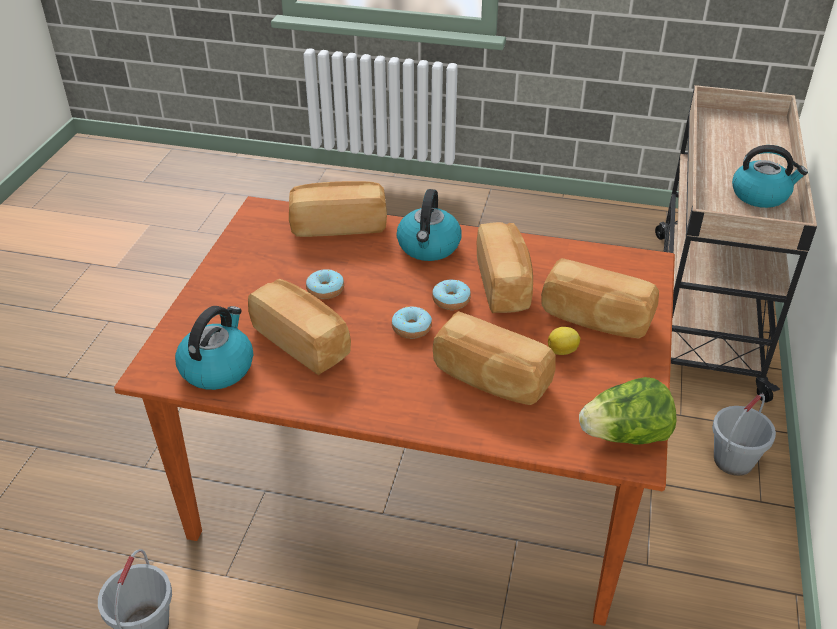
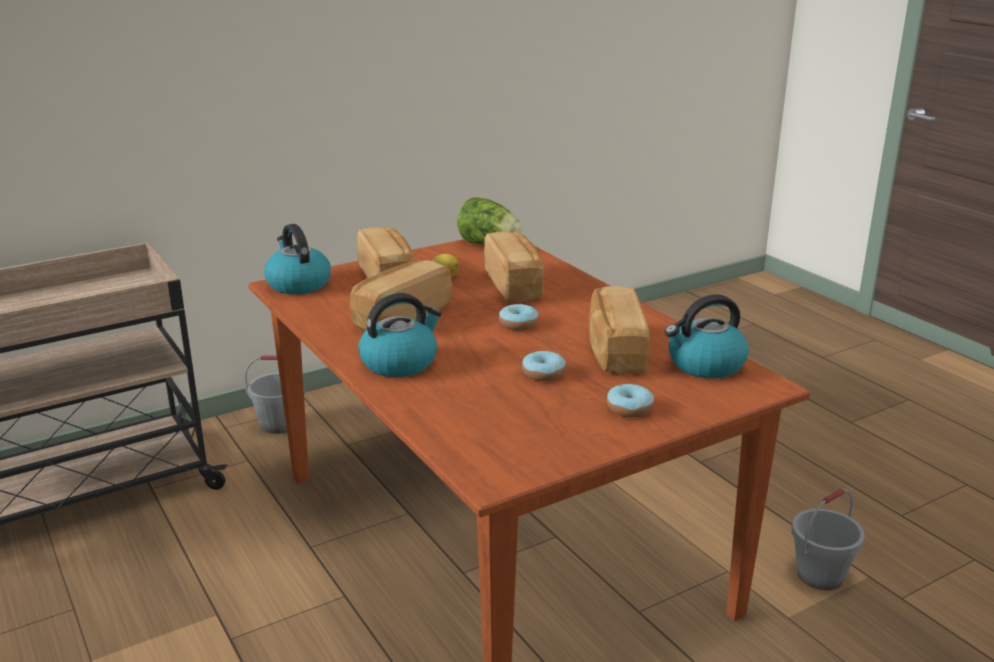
camera: 135 degrees left, 15 degrees down
(339, 225) = (439, 419): bread -> none
(451, 300) = (458, 325): donut -> donut (629, 409)
(761, 195) = (70, 296): kettle -> kettle (298, 284)

